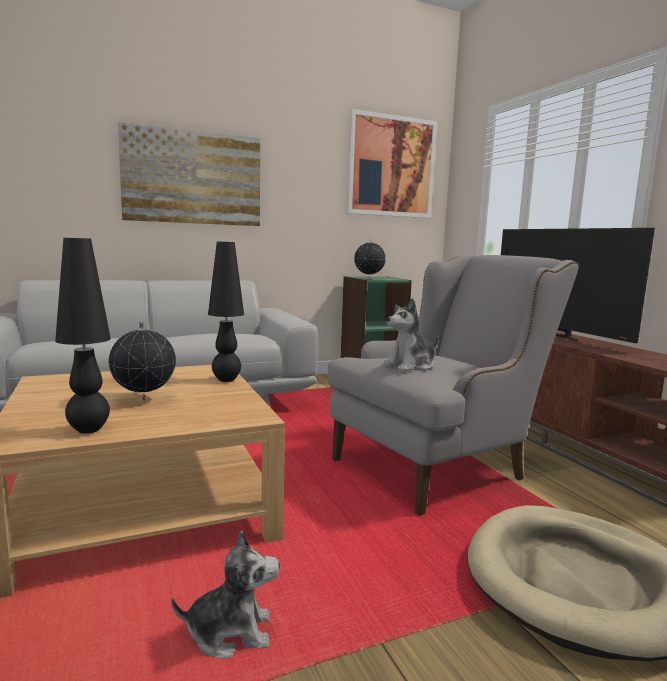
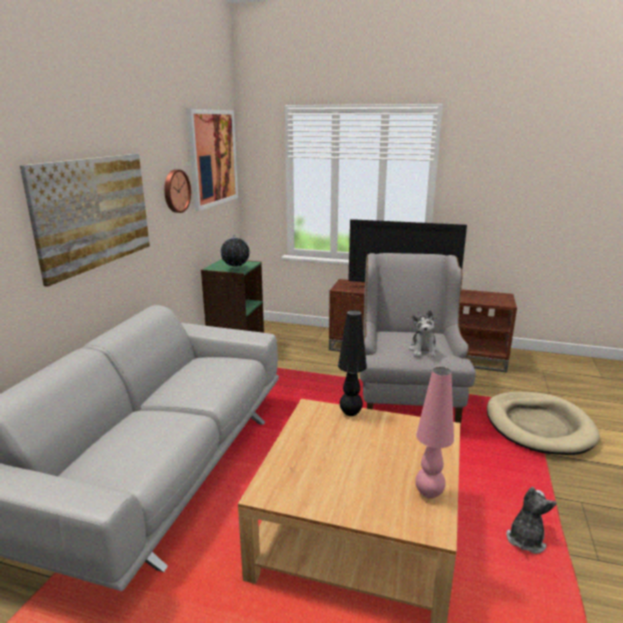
camera: 50 degrees left, 10 degrees up
(88, 430) = (429, 494): black table lamp -> pink table lamp
(144, 399) = (372, 457): globe -> none
(316, 186) = (175, 191): none -> wall clock

